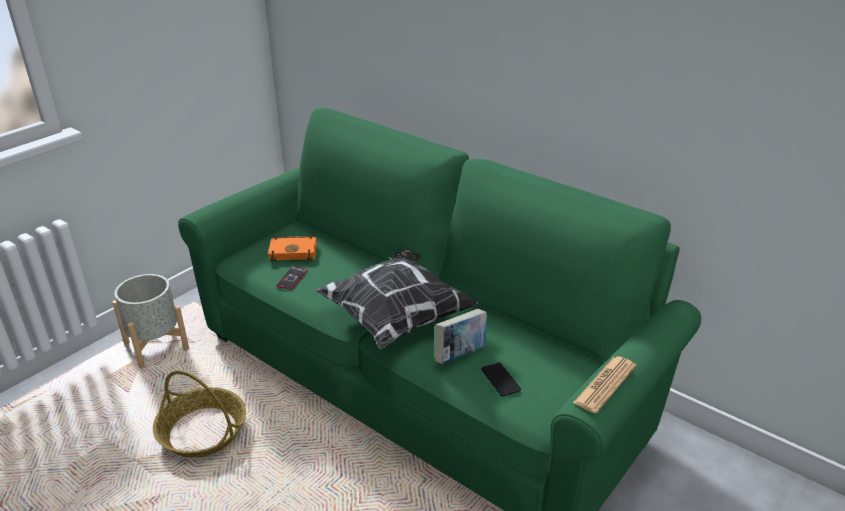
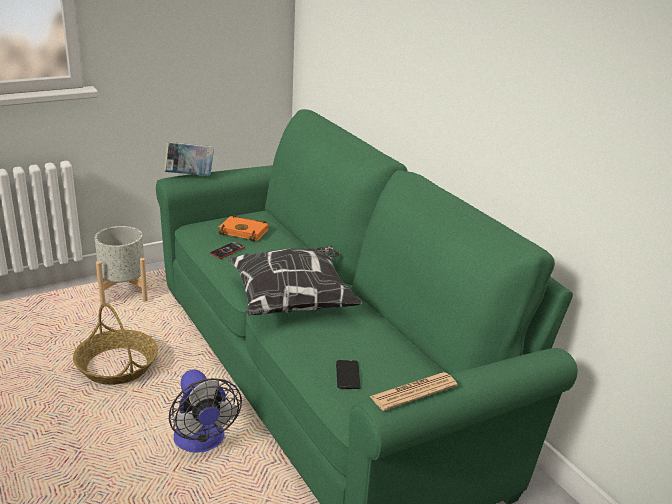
camera: 20 degrees right, 5 degrees down
(343, 484) = (202, 442): none -> fan
(460, 355) = (326, 345): book -> book (189, 176)

